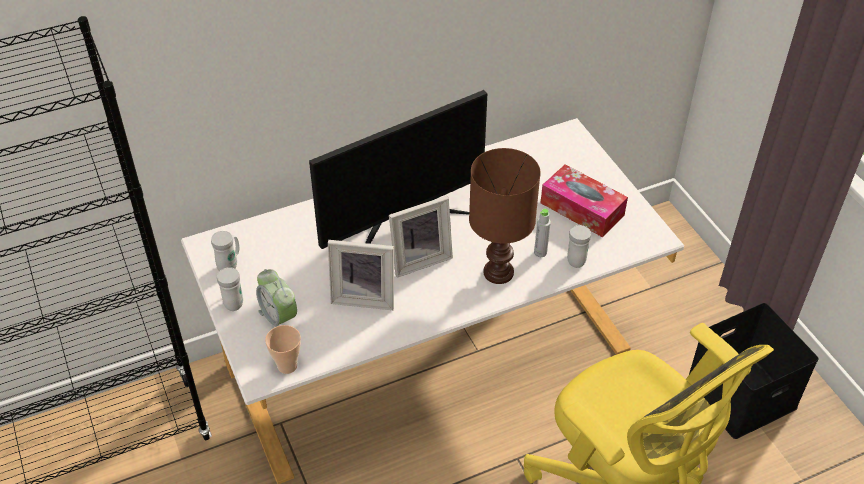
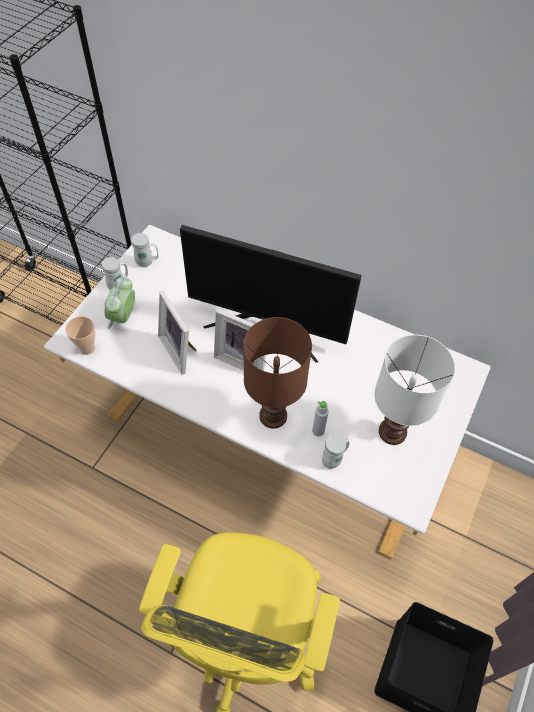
camera: 50 degrees right, 10 degrees up
(582, 209) = (391, 431): tissue box -> white table lamp

